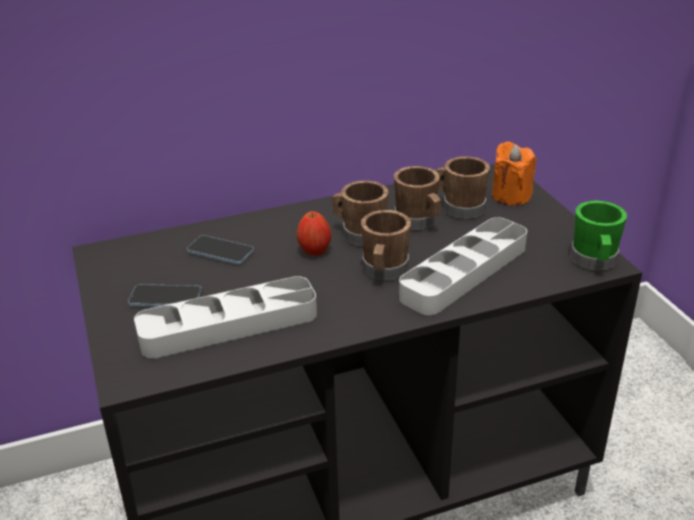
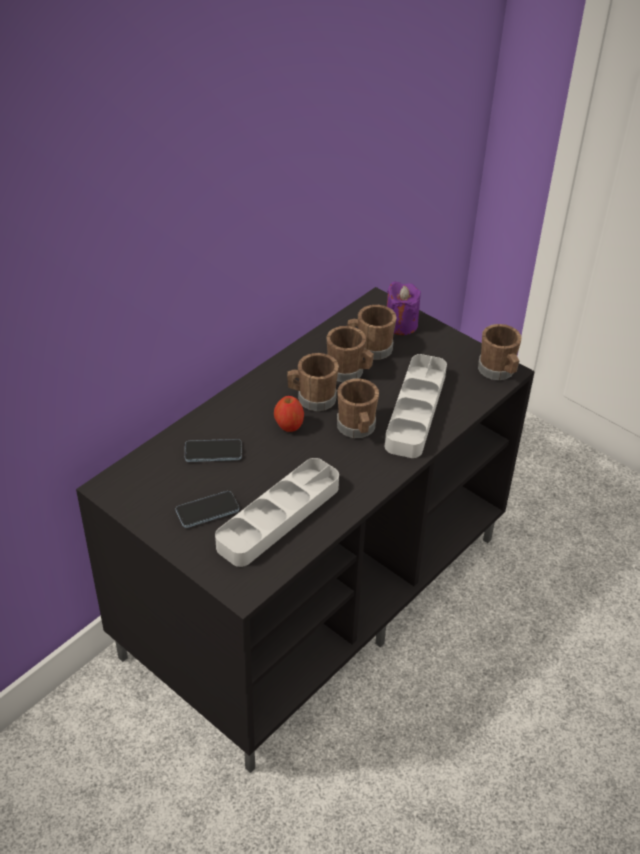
camera: 30 degrees left, 10 degrees up
(511, 196) = (401, 325): orange candle -> purple candle
(594, 261) = (498, 371): green mug -> brown mug

